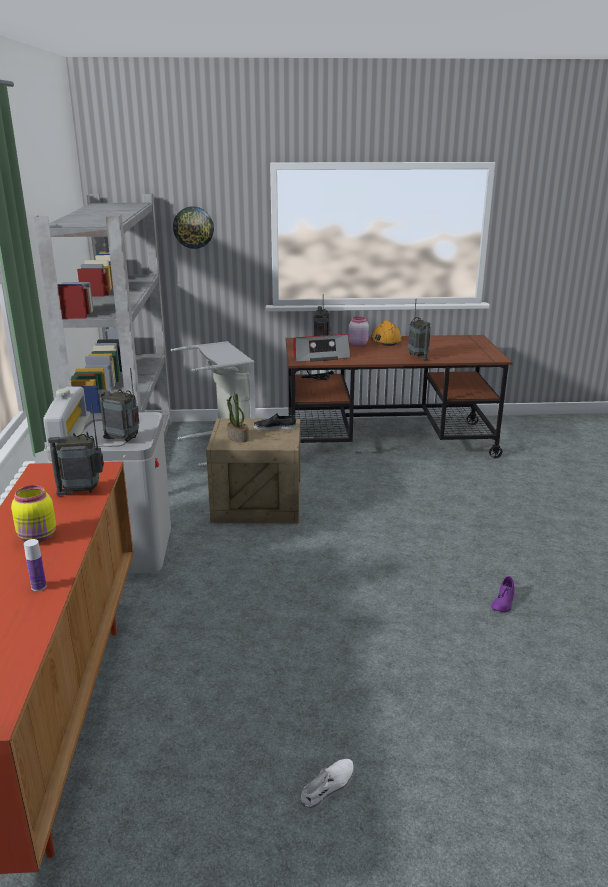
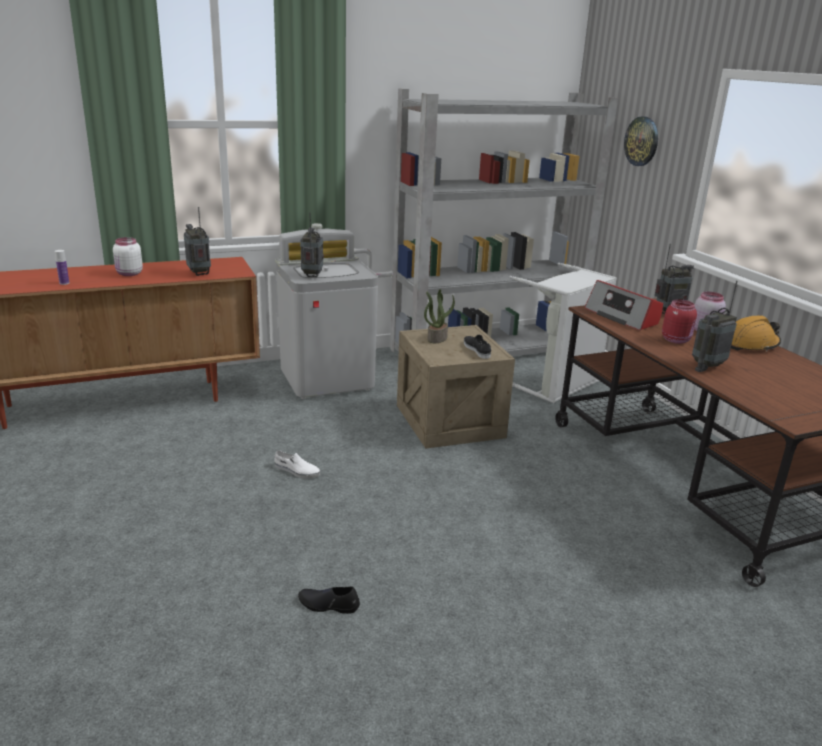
camera: 70 degrees right, 0 degrees up
(38, 537) = (129, 274): yellow jar -> white jar
(328, 788) = (38, 516): white shoe -> white shoe (296, 471)
(371, 353) = (676, 340): none -> red jar
(503, 602) = (328, 605): purple shoe -> black shoe

